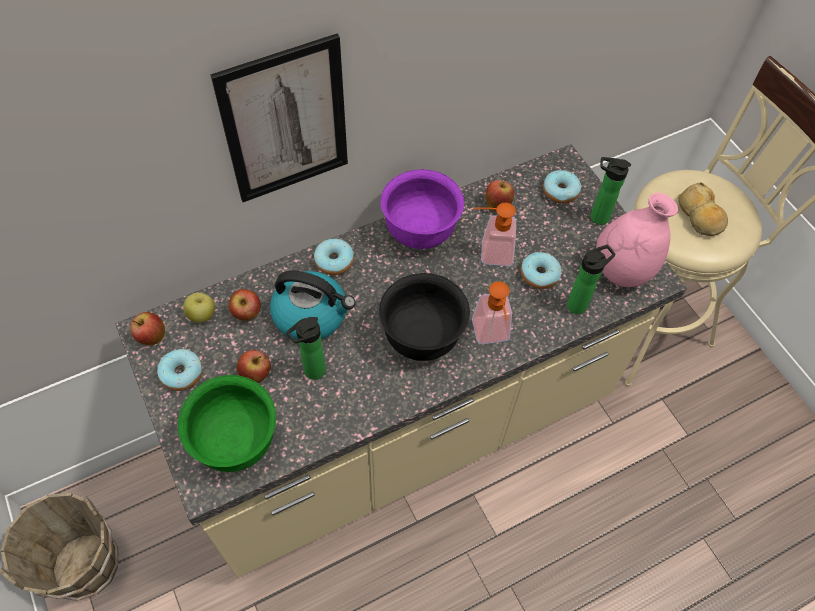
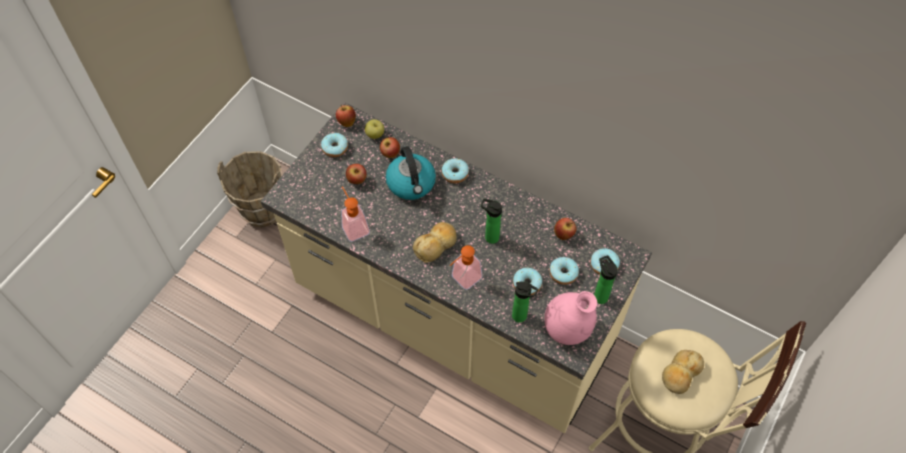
camera: 60 degrees right, 0 degrees up
(236, 442) = (313, 195): green bowl -> none
(285, 122) = (459, 76): picture -> none
(312, 372) = (376, 204): bottle -> bottle (489, 237)
(420, 231) = (510, 204): purple bowl -> none
(422, 337) = (436, 245): black bowl -> bread
(489, 253) = (522, 249): soap dispenser -> soap dispenser (353, 226)
(547, 233) = (563, 273): none -> donut

